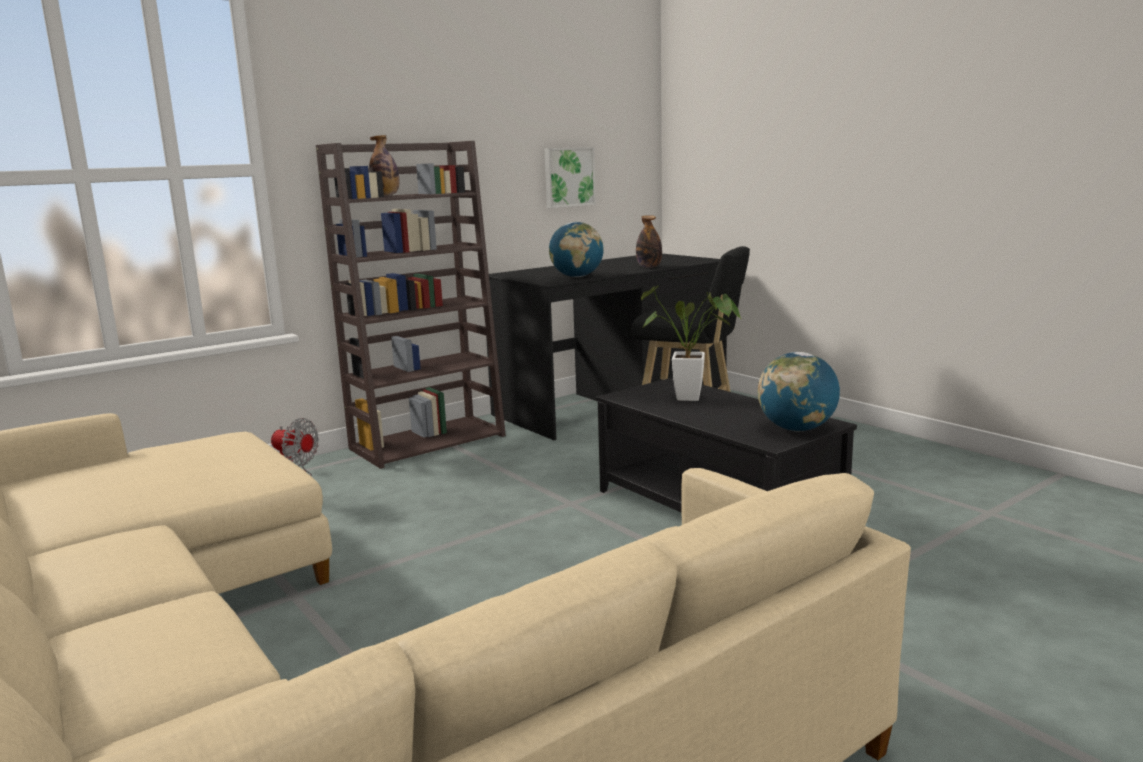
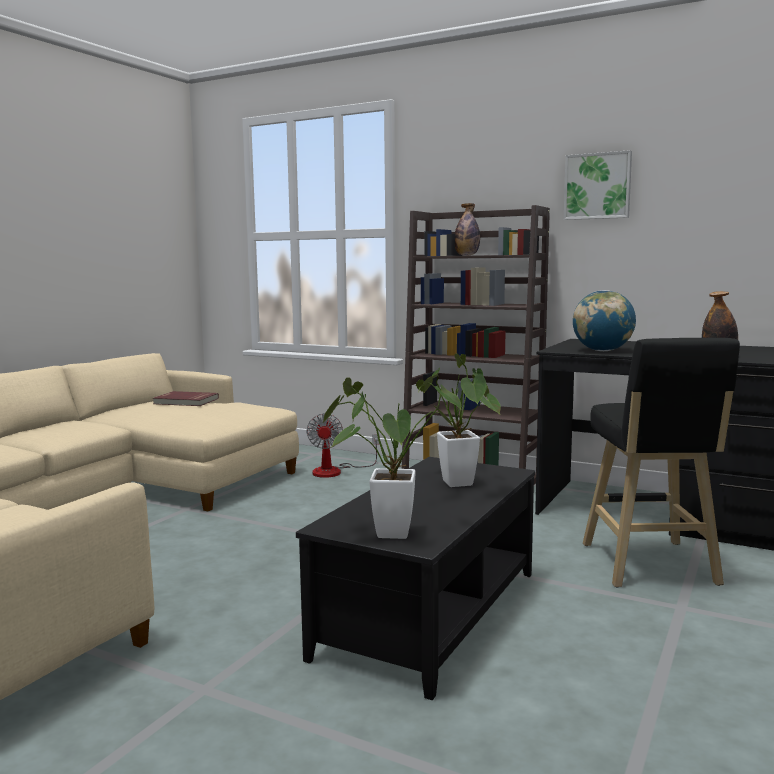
camera: 65 degrees right, 5 degrees down
(103, 469) = (185, 401): none -> red book
(568, 177) = (704, 244): picture -> picture (597, 186)
(797, 429) = (383, 533): globe -> potted plant

